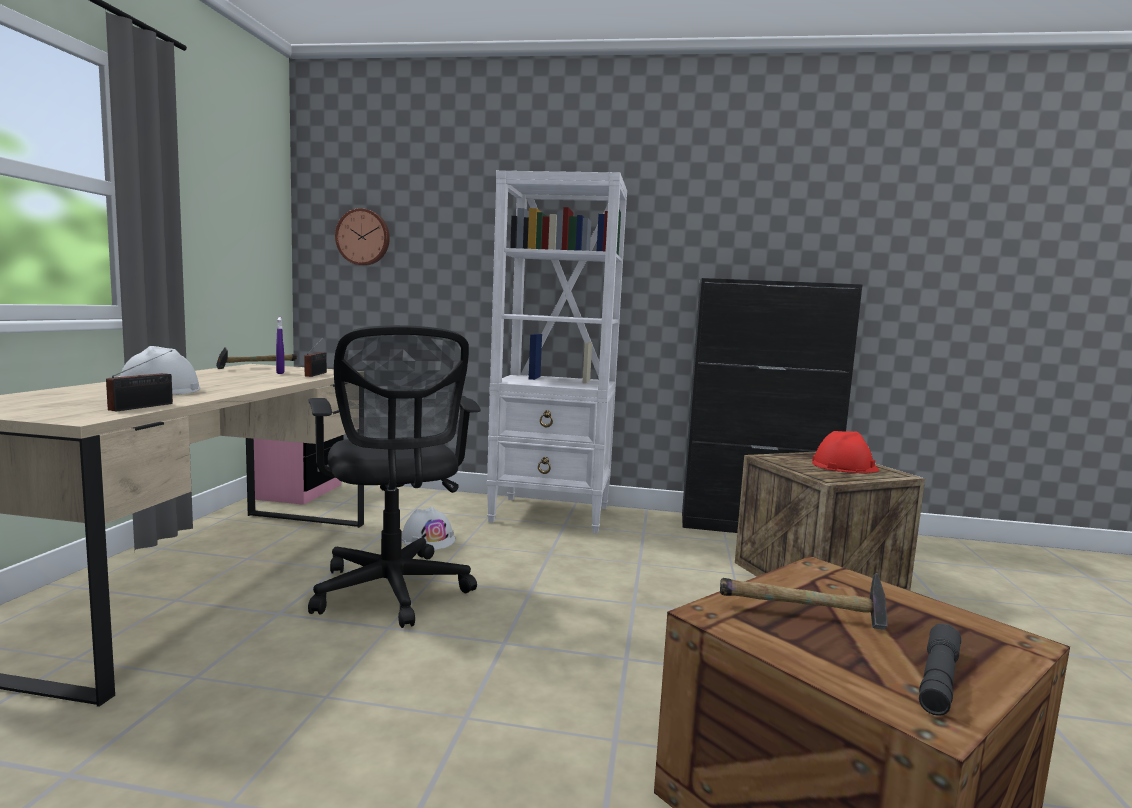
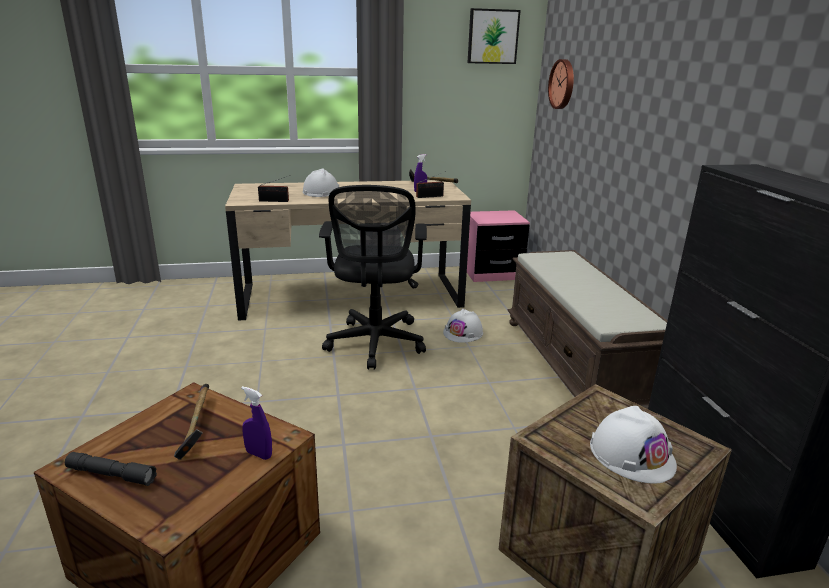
camera: 70 degrees right, 15 degrees up
(250, 171) = (492, 36): none -> picture
(392, 592) = (375, 345): black office chair -> black office chair turned 45 degrees counterclockwise
(551, 515) = (575, 366): white bookcase -> brown bench
(844, 466) = (632, 454): red hard hat -> white hard hat
(858, 584) = (258, 454): none -> purple spray bottle

